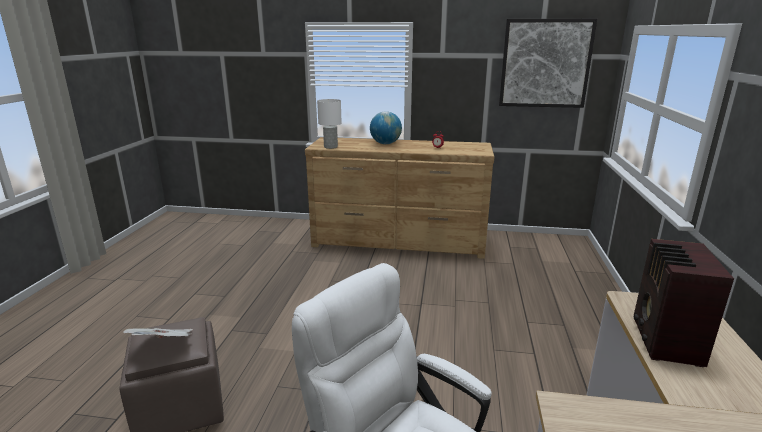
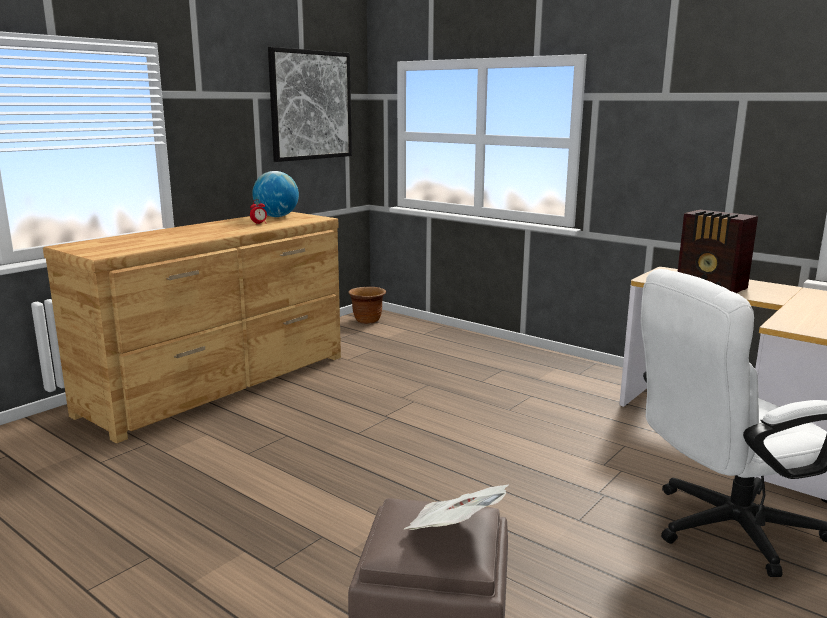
camera: 60 degrees left, 5 degrees down
(331, 147) = (123, 250): white table lamp -> none
(385, 144) = (182, 233): globe -> globe (276, 217)
(560, 244) = (367, 320): none -> brown planter

